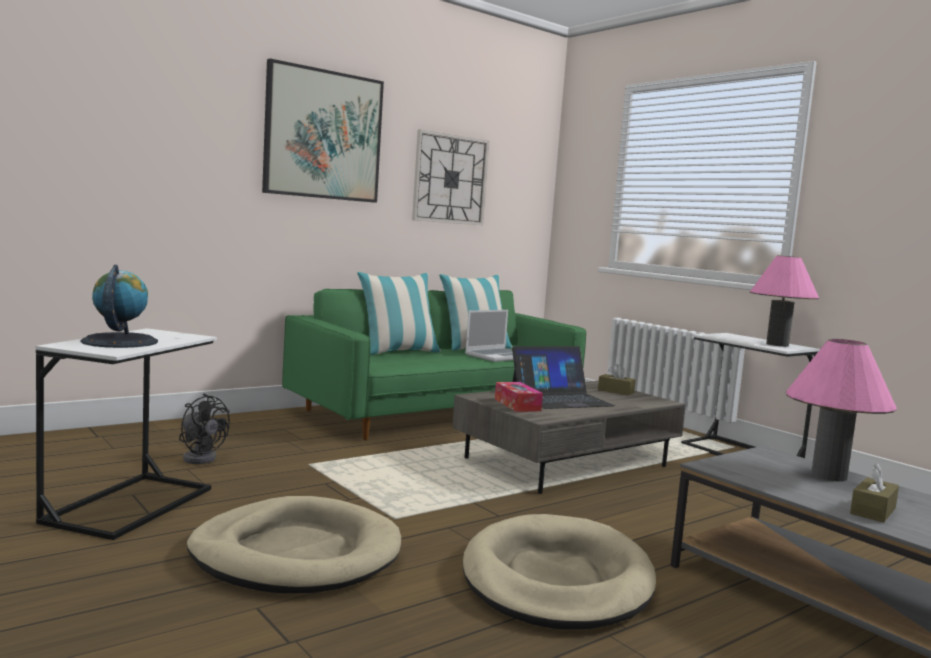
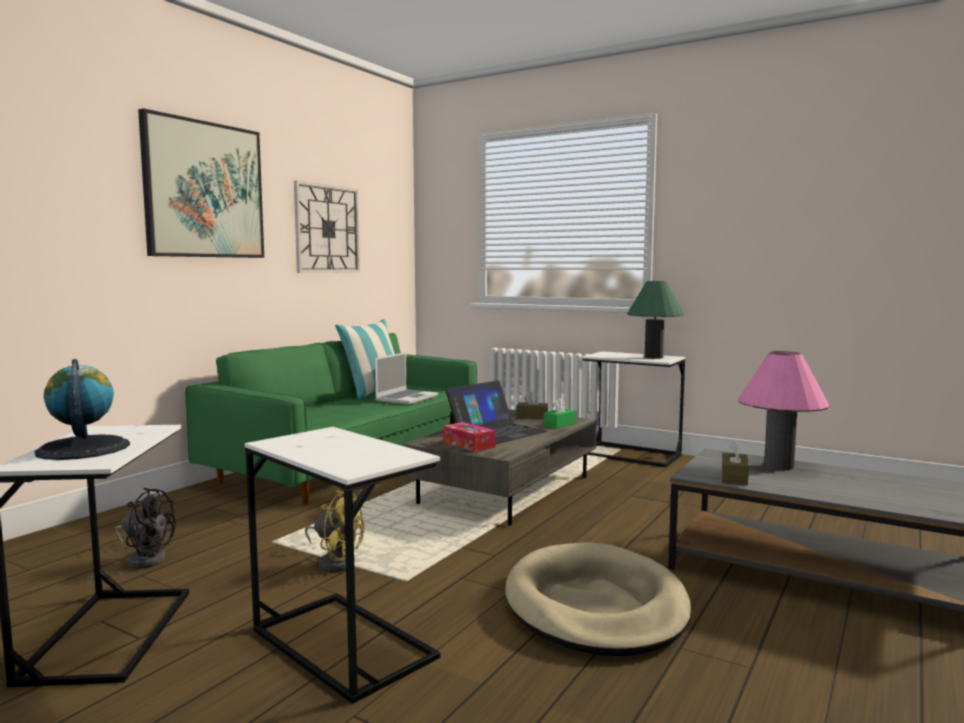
camera: 20 degrees left, 0 degrees up
(296, 554) = (342, 643): beige dog bed -> white side table
(348, 490) = (335, 561): none -> yellow fan
(398, 352) = (309, 408): pillow -> none
(637, 402) = (560, 424): none -> green tissue box
(777, 344) = (653, 357): pink table lamp -> green table lamp
(873, 511) = (841, 491): brown tissue box -> brown tissue box (734, 478)

